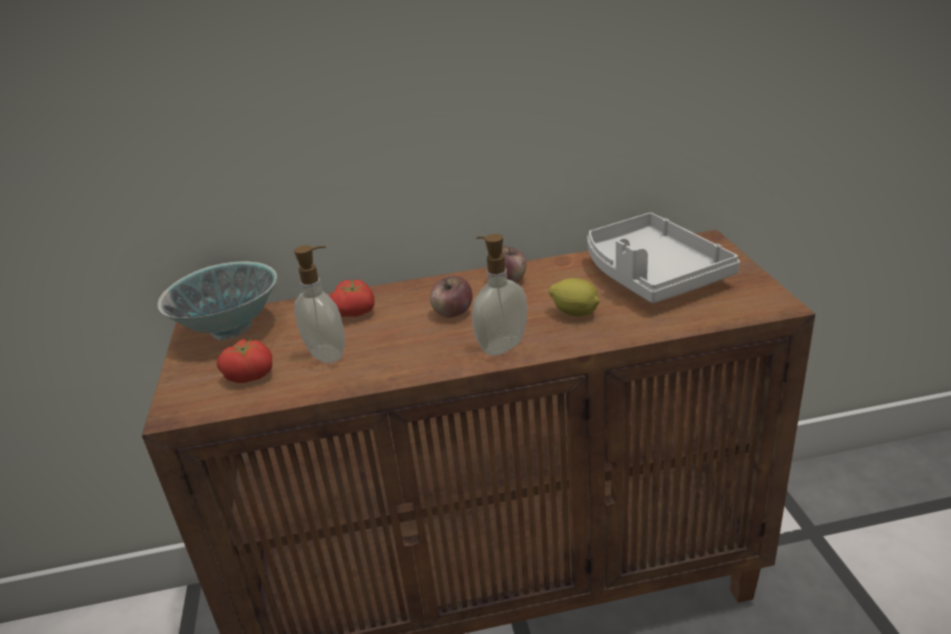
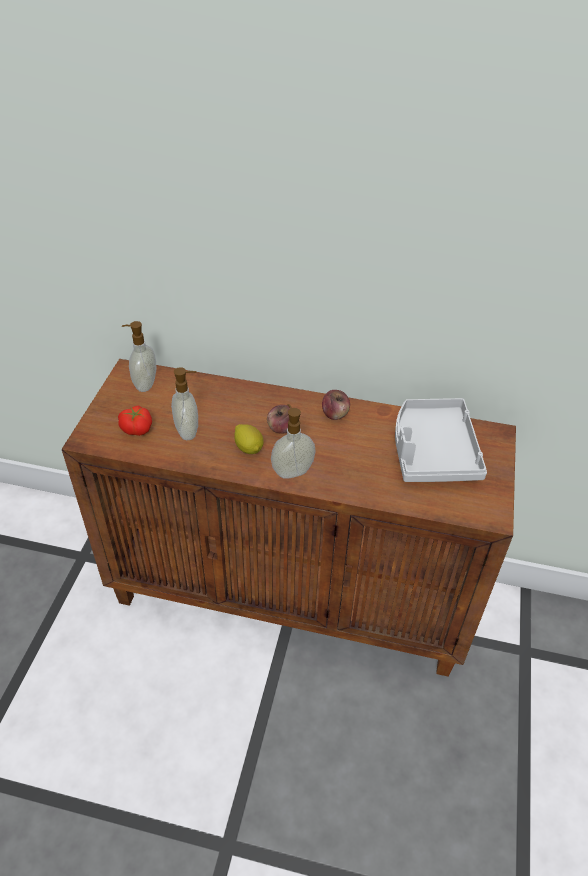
camera: 20 degrees right, 15 degrees up
(231, 329) = (144, 384): bowl -> soap dispenser
(356, 312) = (223, 401): tomato -> none
(575, 313) = (356, 464): lemon -> lemon (249, 448)

